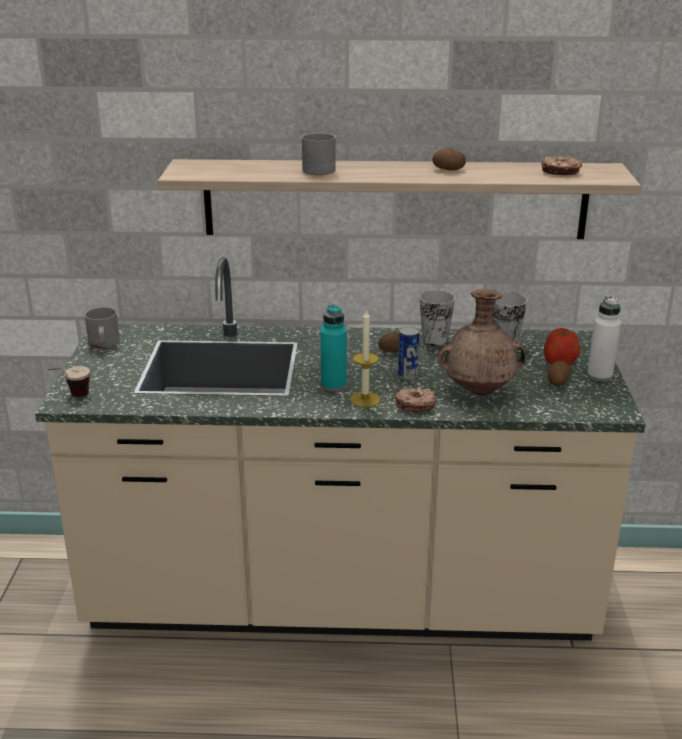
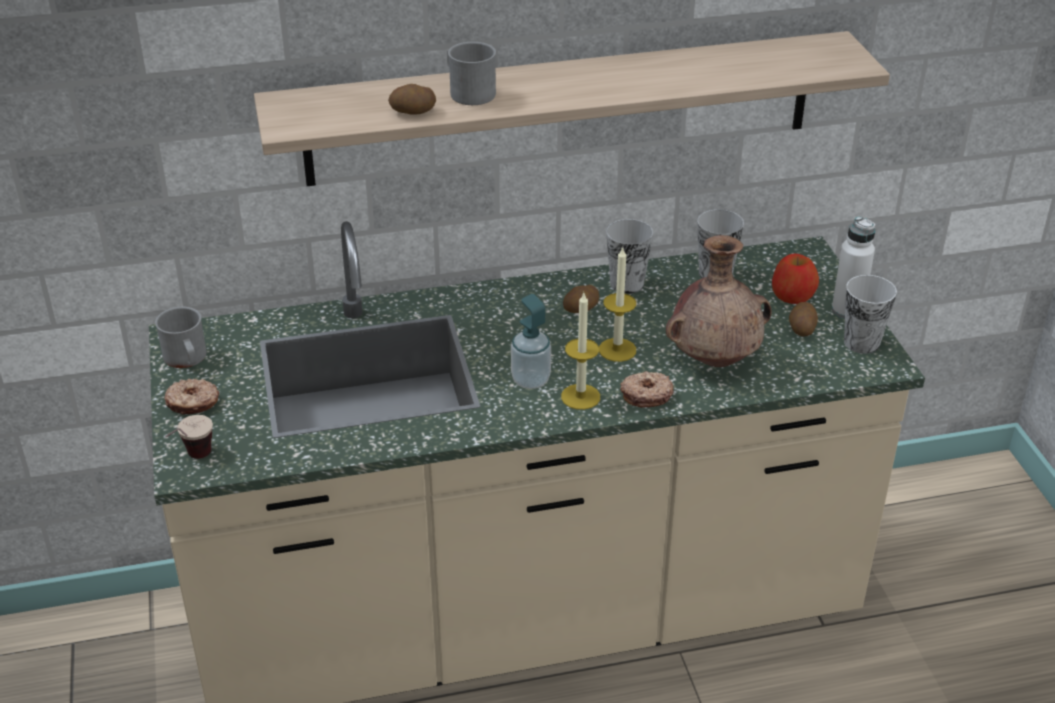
camera: 15 degrees left, 10 degrees up
(333, 385) = (530, 380): turquoise bottle -> soap dispenser
(407, 376) = (617, 350): can -> candle
(448, 169) = (641, 71): potato -> potato (413, 112)
(560, 172) = (782, 59): donut -> donut (193, 403)
(602, 396) = (861, 342): none -> cup

